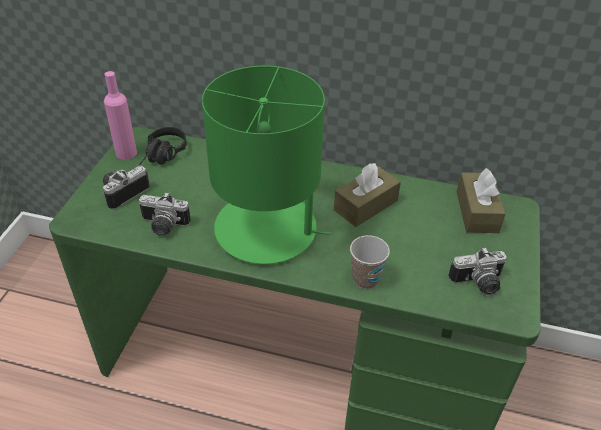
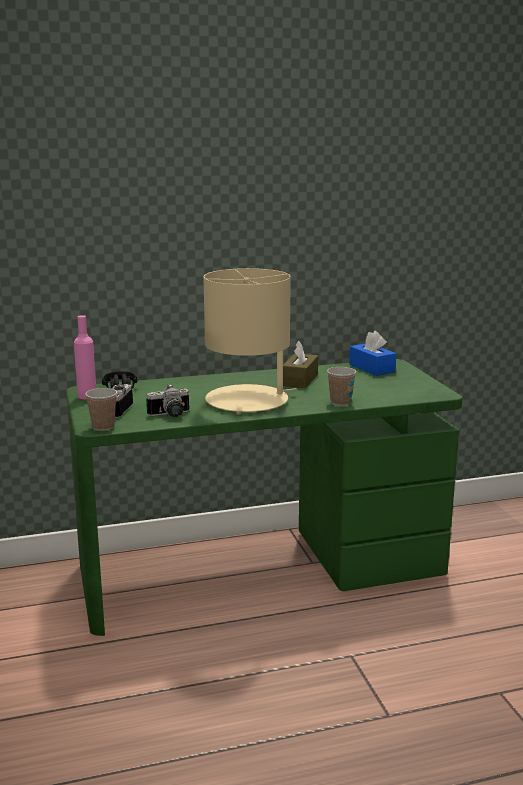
camera: 30 degrees left, 25 degrees down
(82, 222) = (103, 427): none -> cup
(267, 229) = (248, 401): green table lamp -> beige table lamp
(477, 212) = (371, 368): brown tissue box -> blue tissue box
(478, 284) = (408, 389): camera -> none

